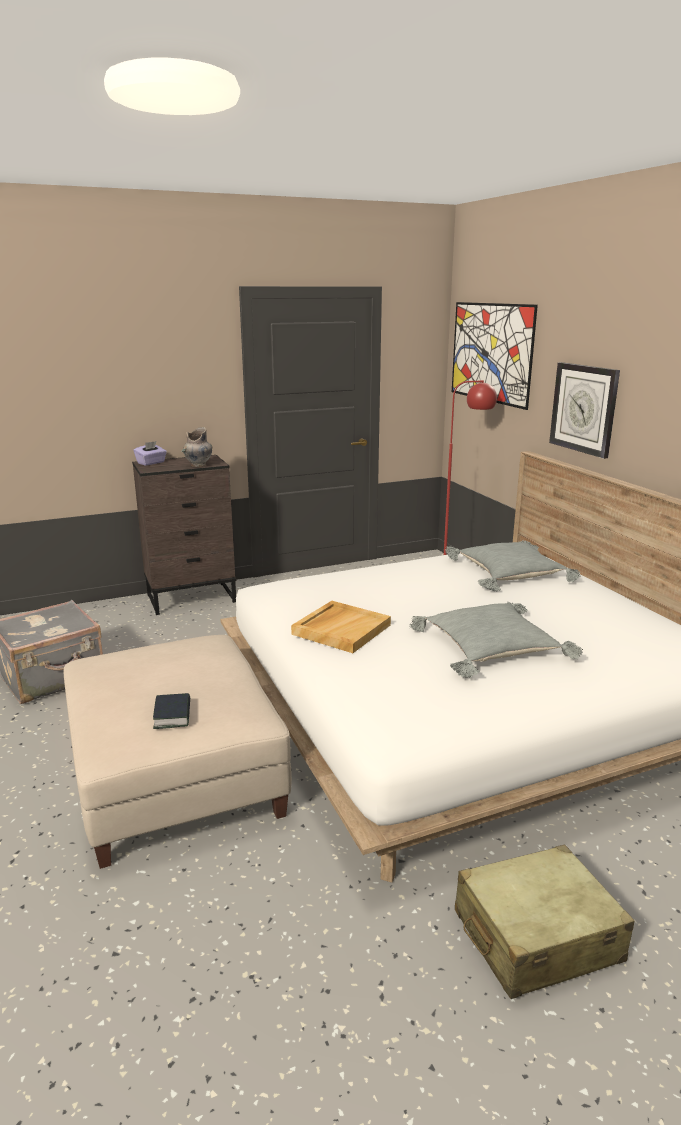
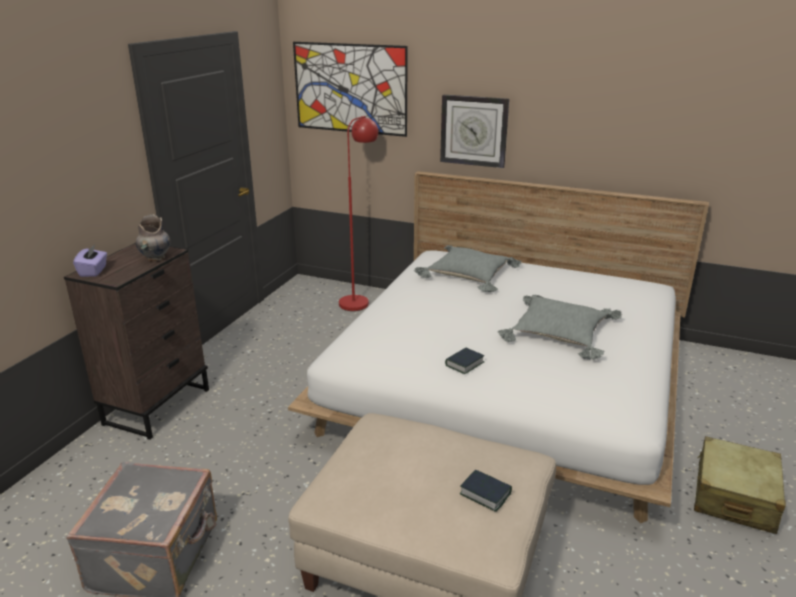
camera: 45 degrees left, 5 degrees up
(341, 629) = (464, 364): beige tray -> book

